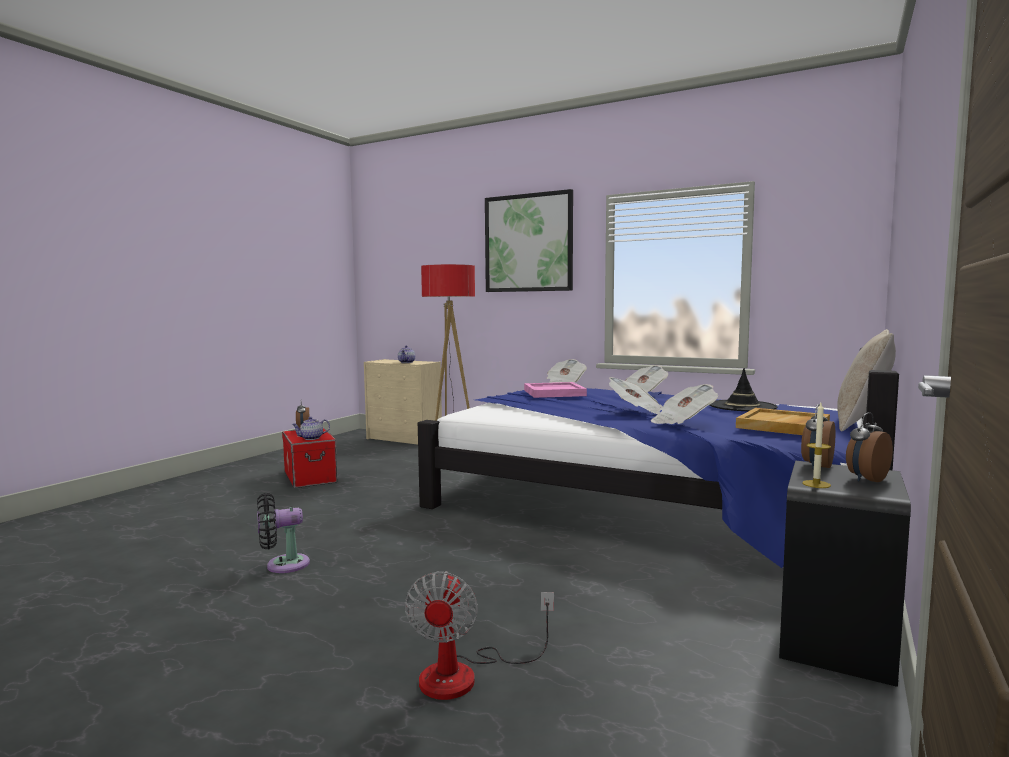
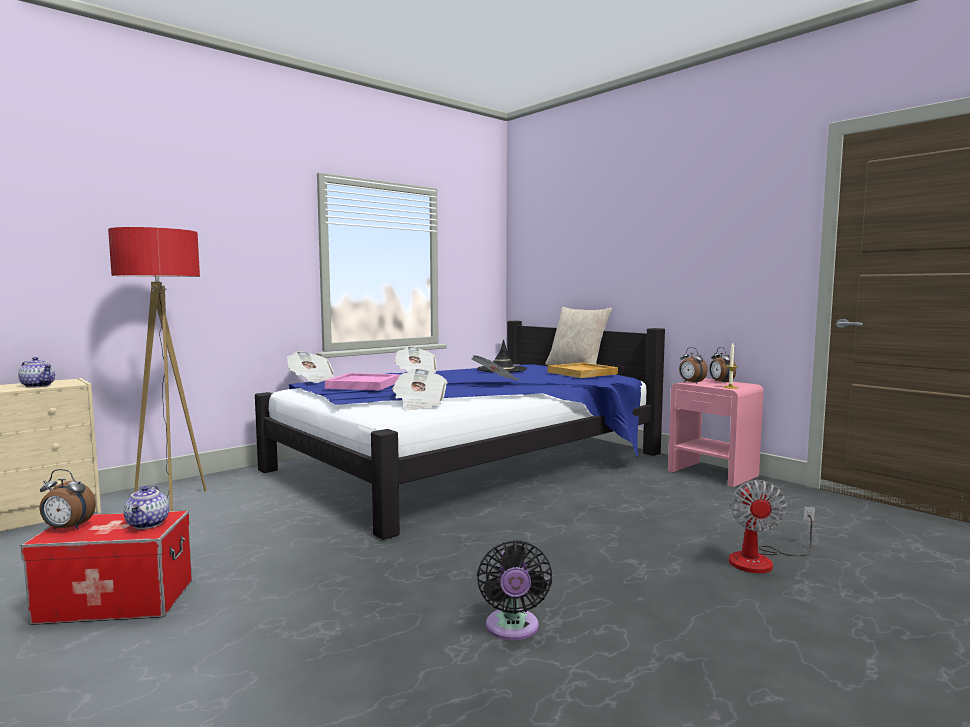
camera: 70 degrees left, 0 degrees up
(466, 674) = (761, 560): fan -> fan turned 75 degrees clockwise
(528, 243) = (224, 211): picture -> none
(682, 421) = (551, 380): newspaper -> newspaper (419, 404)
(836, 639) = (713, 473): black nightstand -> pink nightstand

